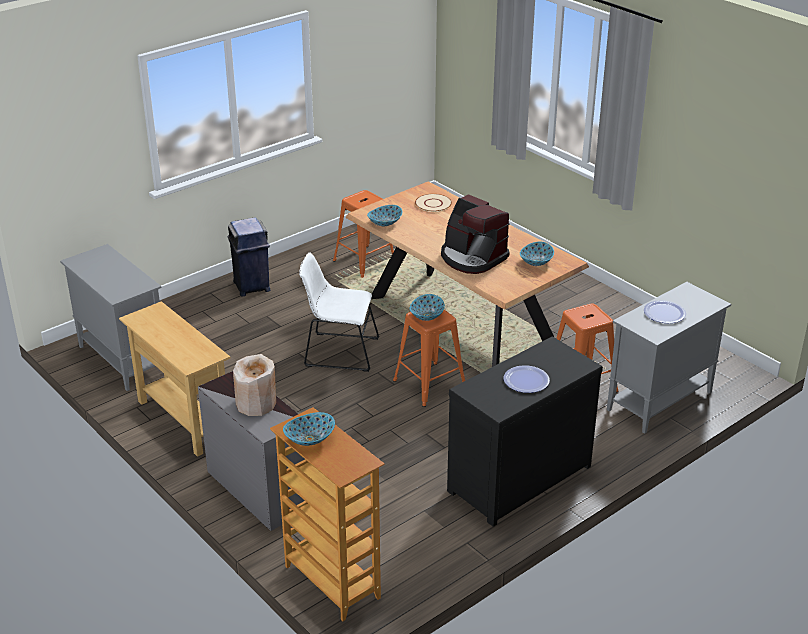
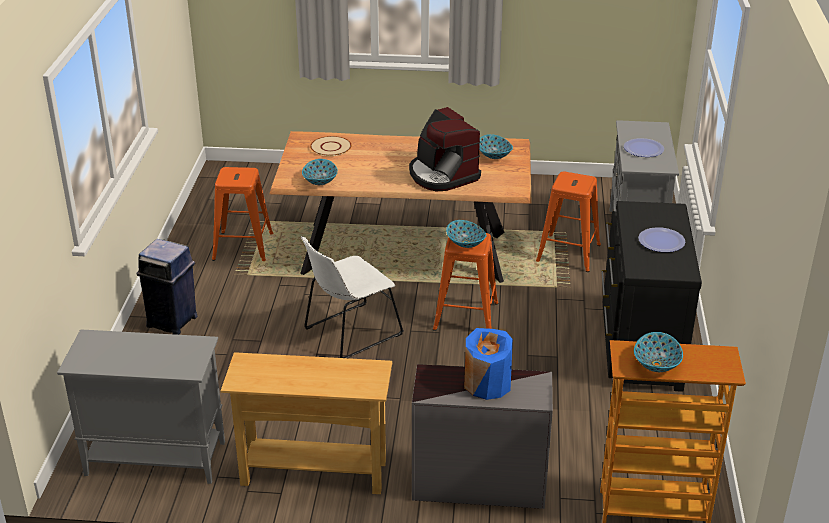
camera: 45 degrees left, 0 degrees up
(256, 403) = (487, 384): beige vase -> blue vase
(472, 257) = (442, 175): coffee machine -> coffee machine turned 60 degrees clockwise

